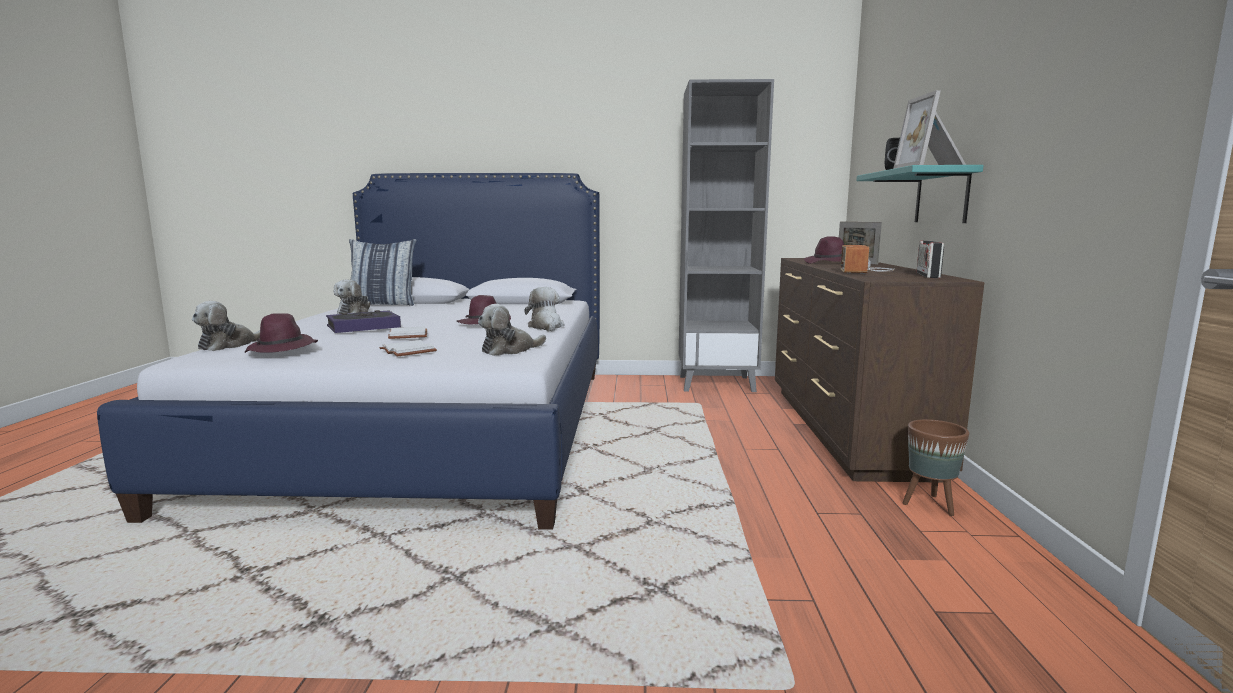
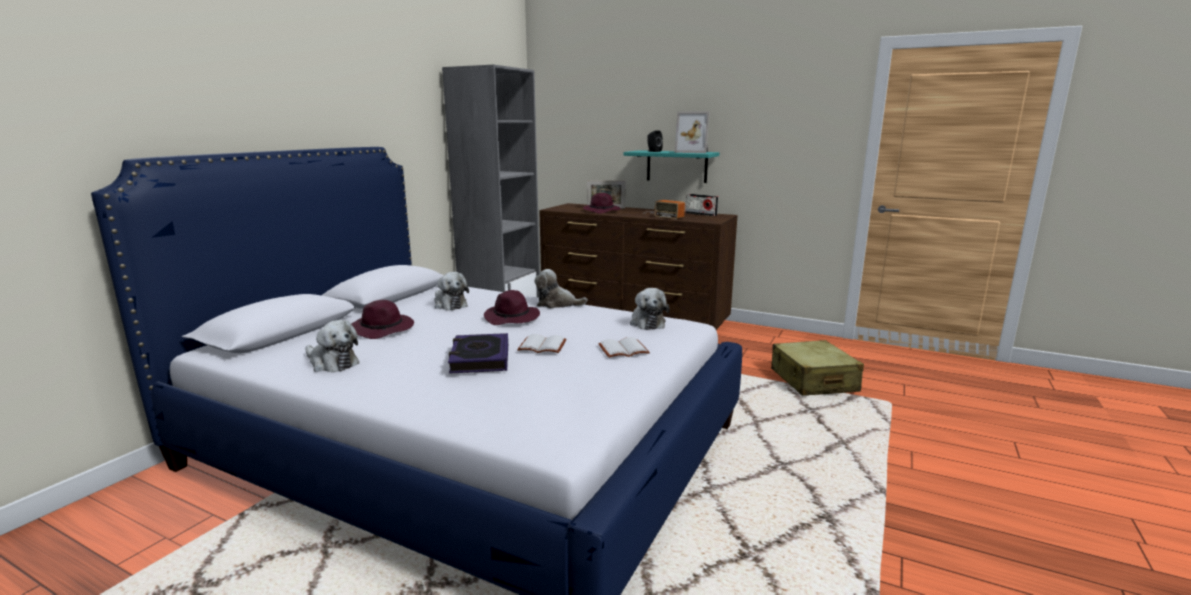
camera: 65 degrees left, 5 degrees up
(229, 345) = (499, 425): plush toy -> plush toy (449, 304)
(282, 349) = (577, 393): purple hat -> purple hat (383, 329)
(383, 304) = (281, 347): pillow -> none
(796, 586) = (813, 381): none -> beige suitcase
(929, 505) = (745, 333): brown planter -> none

